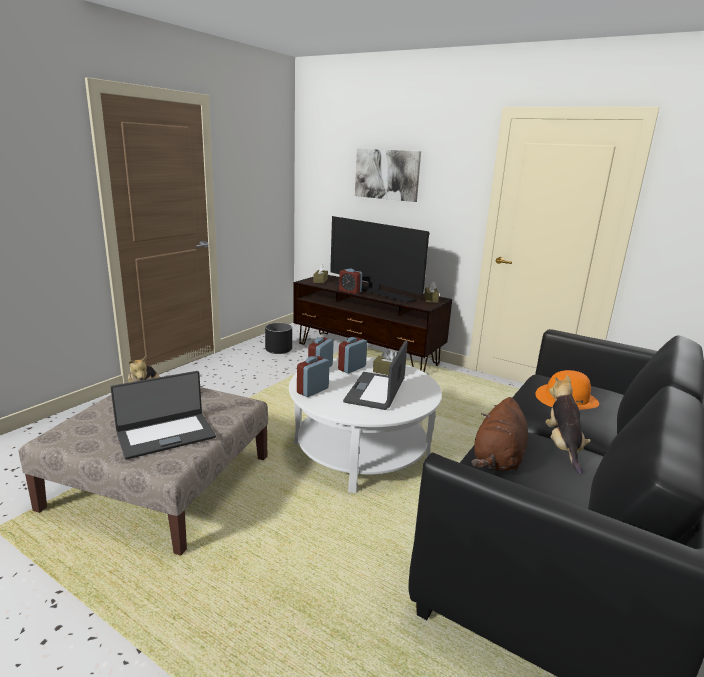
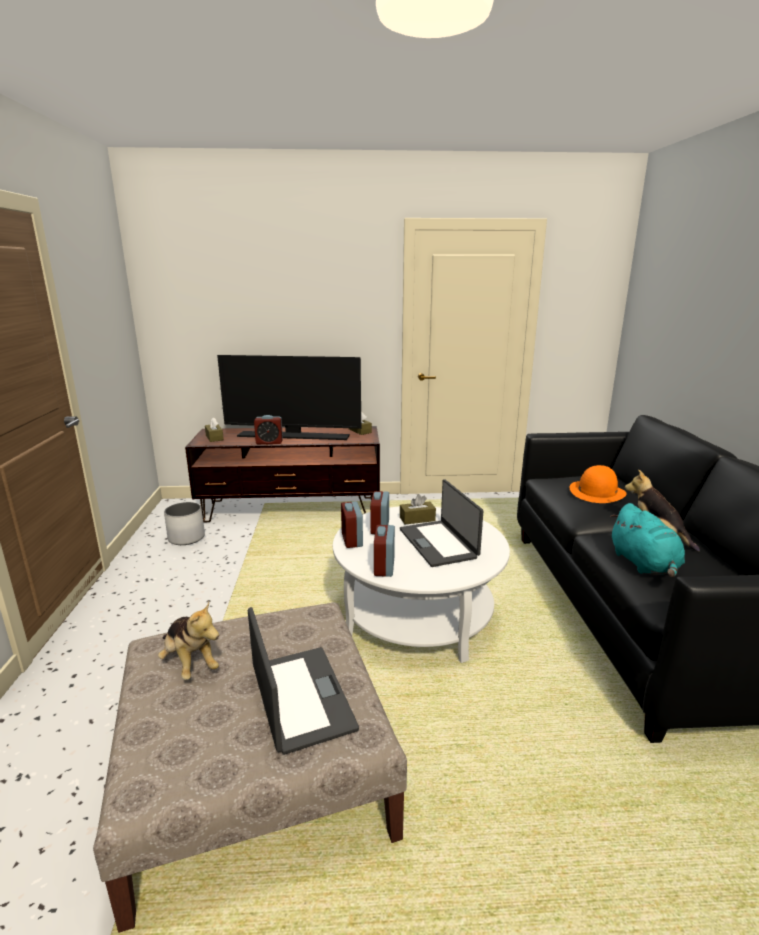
camera: 35 degrees left, 0 degrees up
(166, 435) = (300, 698): laptop -> laptop turned 45 degrees counterclockwise
(278, 349) = (186, 538): black planter -> white planter
(387, 174) = (275, 297): picture -> none
(498, 460) = (644, 564): brown plush toy -> turquoise plush toy

